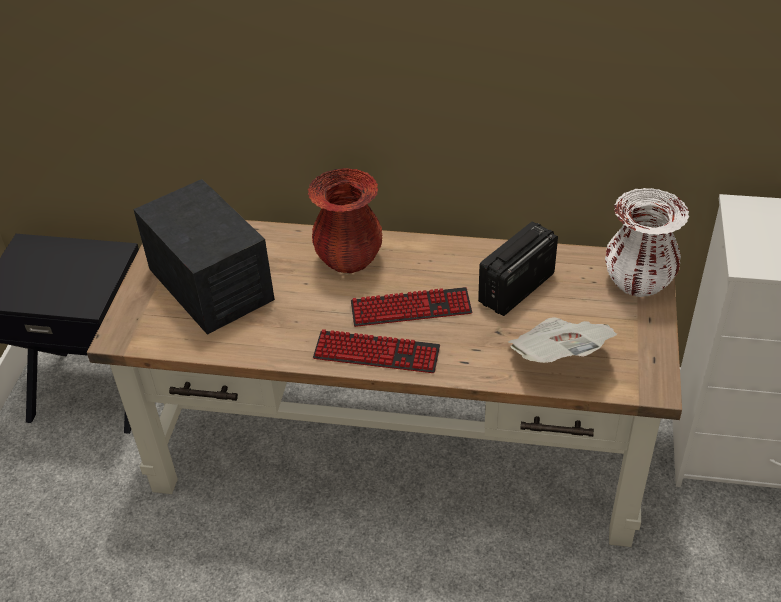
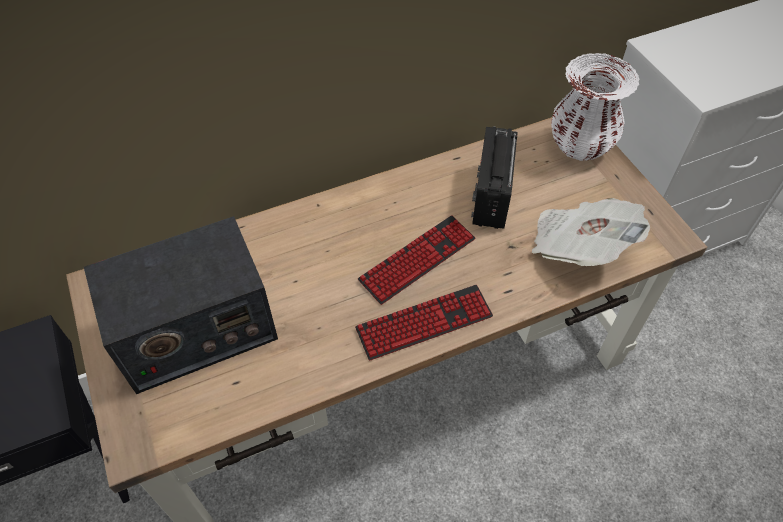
camera: 35 degrees left, 10 degrees up
(211, 284) = (195, 330): radio -> radio turned 135 degrees clockwise
(349, 259) = (318, 235): red vase -> none

